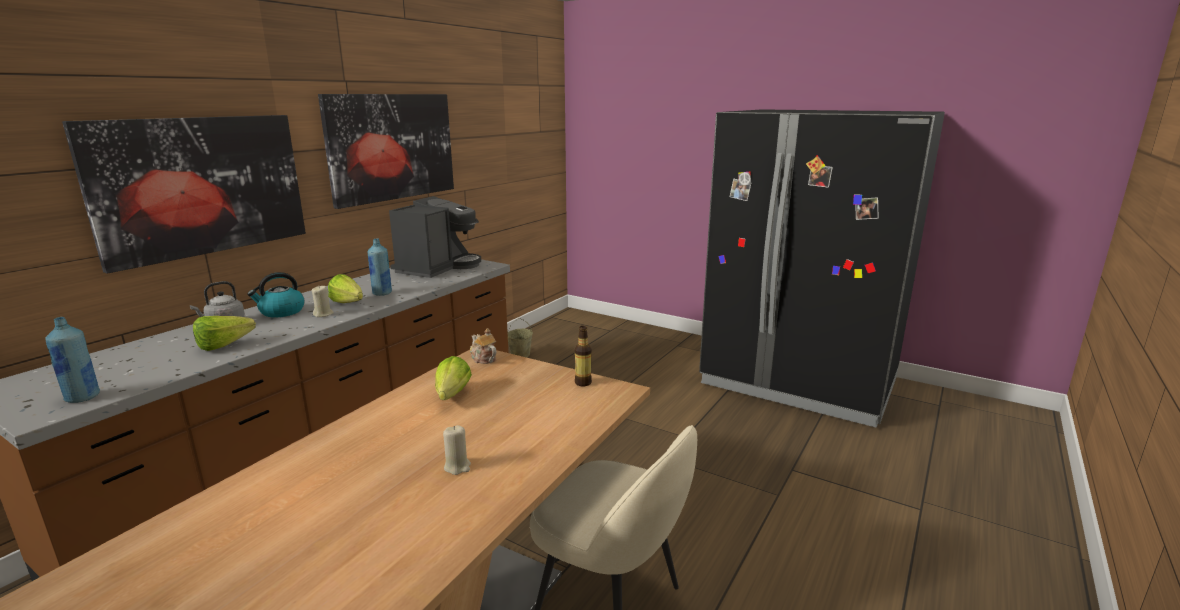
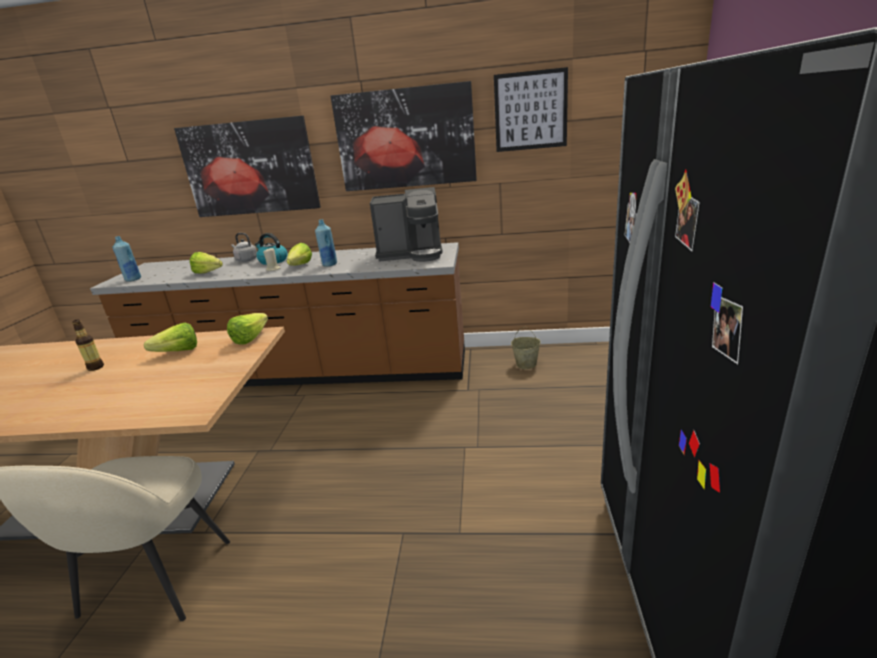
camera: 65 degrees right, 5 degrees up
(457, 467) = (59, 393): beige candle -> none
(483, 125) = (530, 111): none -> picture
(483, 358) = (254, 337): teapot -> lettuce
(583, 383) = (210, 389): bottle -> bottle (96, 367)

